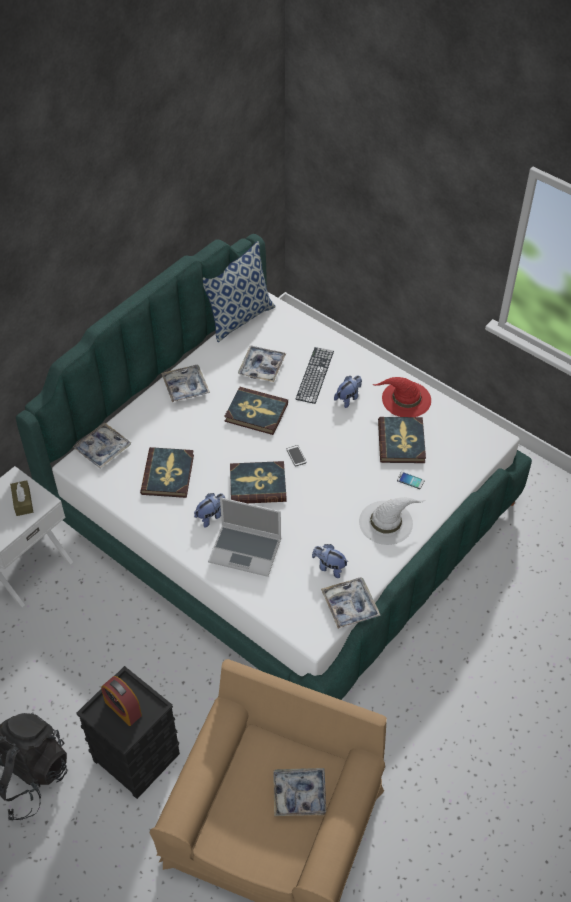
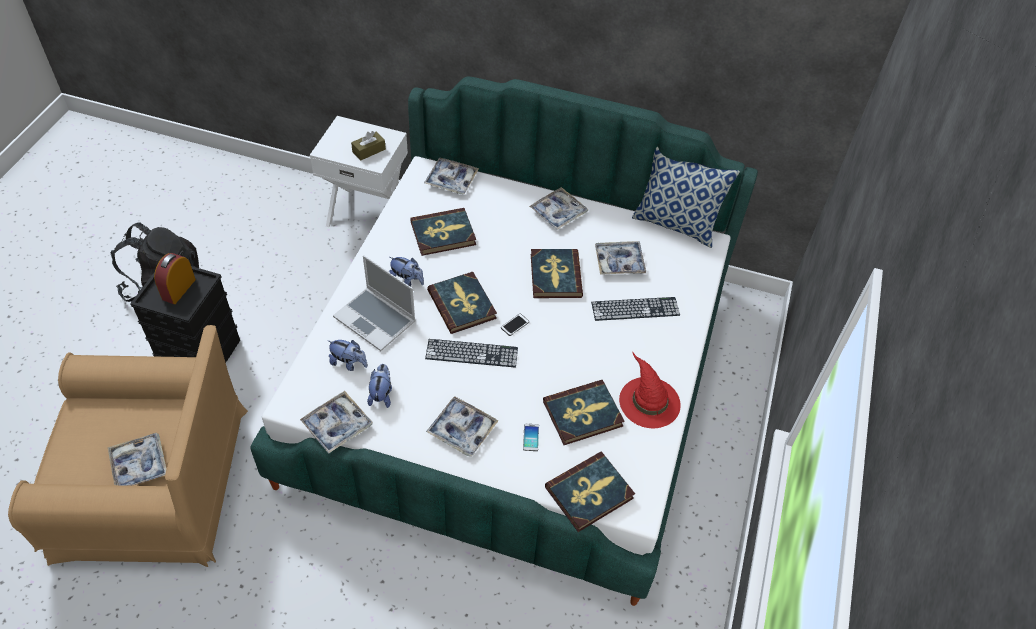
camera: 65 degrees right, 0 degrees up
(246, 550) = (376, 320): laptop -> laptop turned 45 degrees counterclockwise
(313, 493) = (471, 353): none -> keyboard
(348, 398) = (619, 347): plush toy -> plush toy (349, 363)
(386, 522) = (462, 430): white hat -> tray
(472, 461) = (589, 493): none -> book

